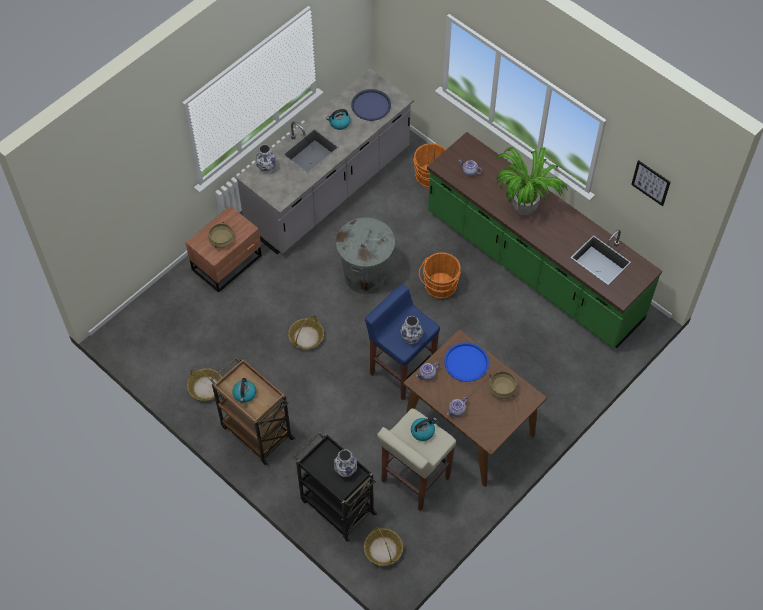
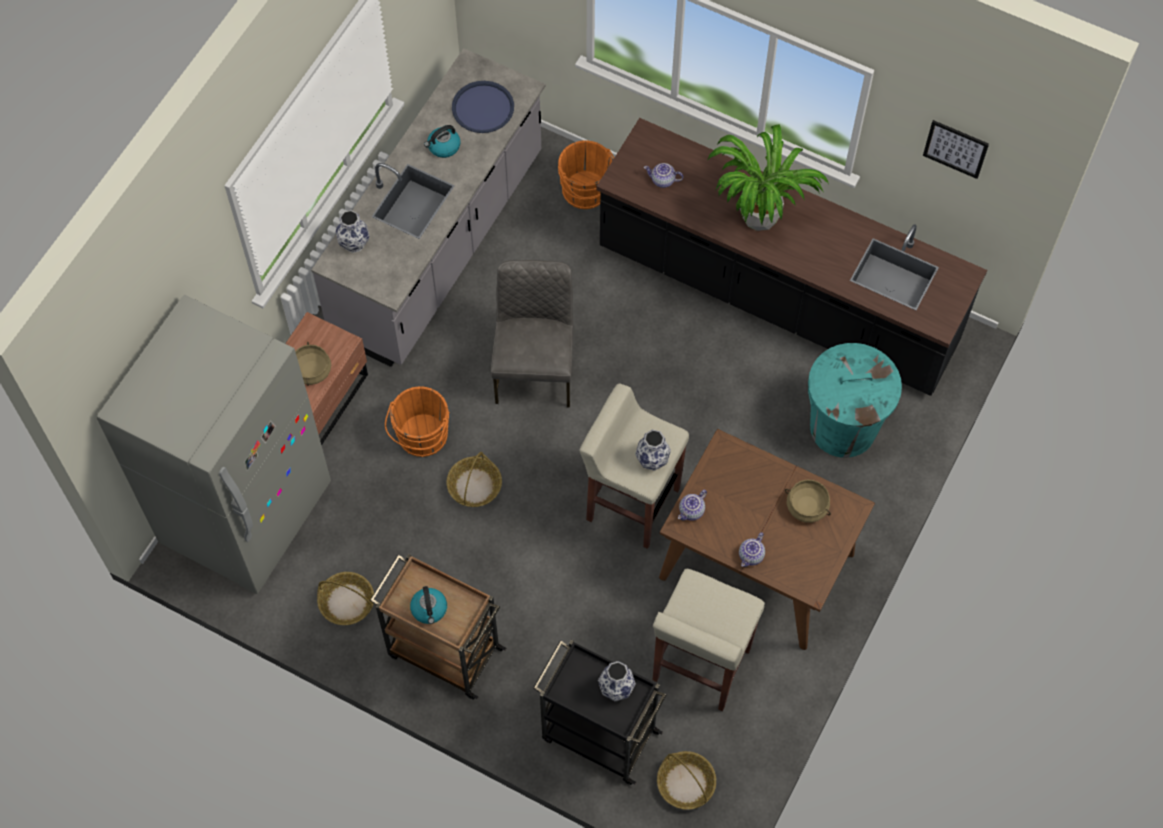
camera: 15 degrees left, 5 degrees up
(162, 321) = (247, 514): none -> grey fridge
(366, 275) = (535, 368): grey trash can -> grey chair
(401, 370) = (631, 503): blue stool -> beige stool
(423, 431) = (712, 600): kettle -> none
(439, 287) = (649, 361): orange bucket -> orange bucket (421, 438)
(466, 362) = (743, 478): blue tray -> none
(532, 267) = (777, 297): green counter -> black counter
(551, 356) = (842, 427): none -> turquoise trash can

